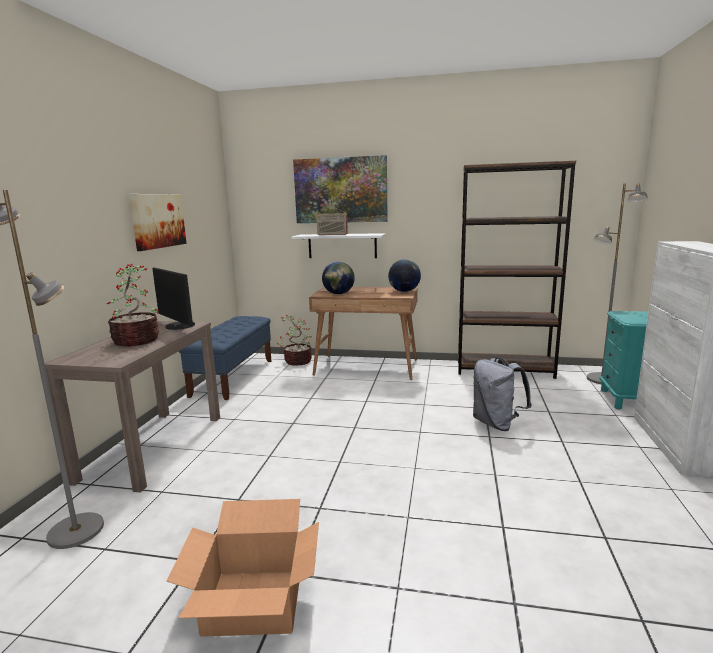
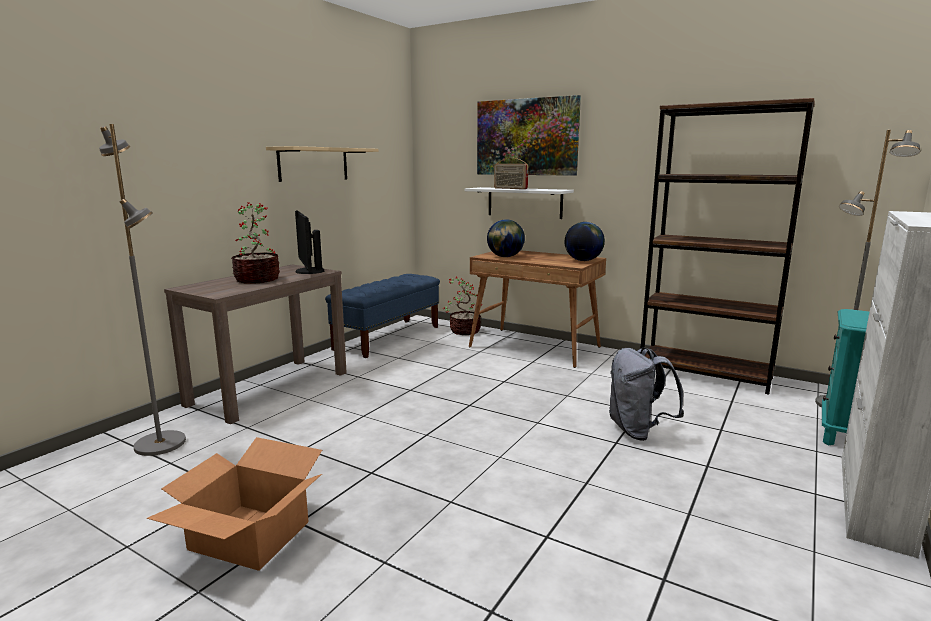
camera: 20 degrees right, 0 degrees up
(158, 221) = (313, 164): picture -> beige shelf

